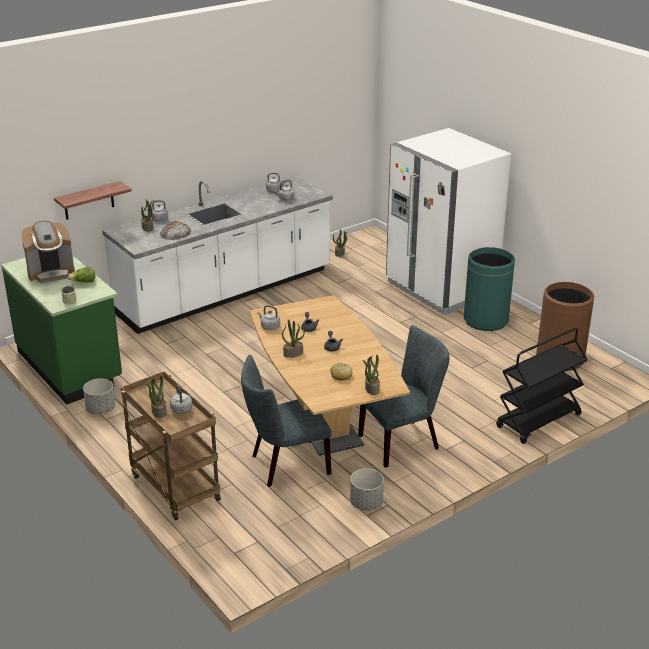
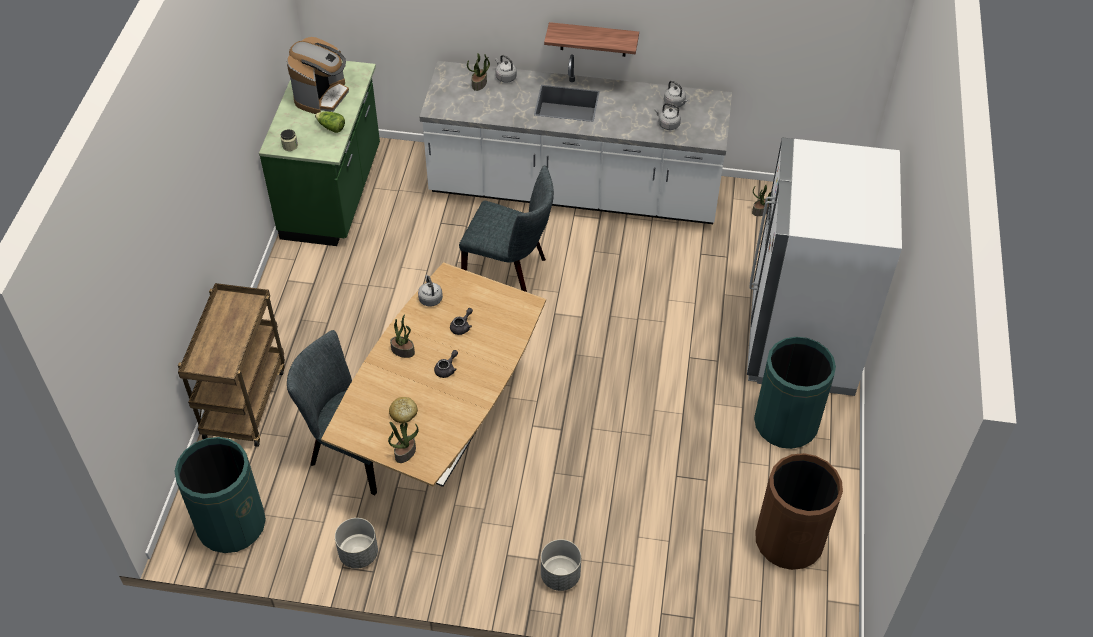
camera: 45 degrees right, 20 degrees up
(51, 273) = (322, 96): coffee machine -> coffee machine turned 90 degrees counterclockwise
(88, 201) = (424, 24): shelf -> shelf (593, 39)
(100, 409) = (296, 266): grey planter -> grey planter (560, 575)
(158, 411) = (214, 334): potted plant -> none
(175, 232) = (494, 108): bread -> none
(181, 410) = (231, 347): grey kettle -> none
(265, 544) = (231, 524): none -> green trash can
(403, 441) = (483, 512): grey chair -> grey chair (510, 270)
(538, 422) = (642, 601): black cart -> none

